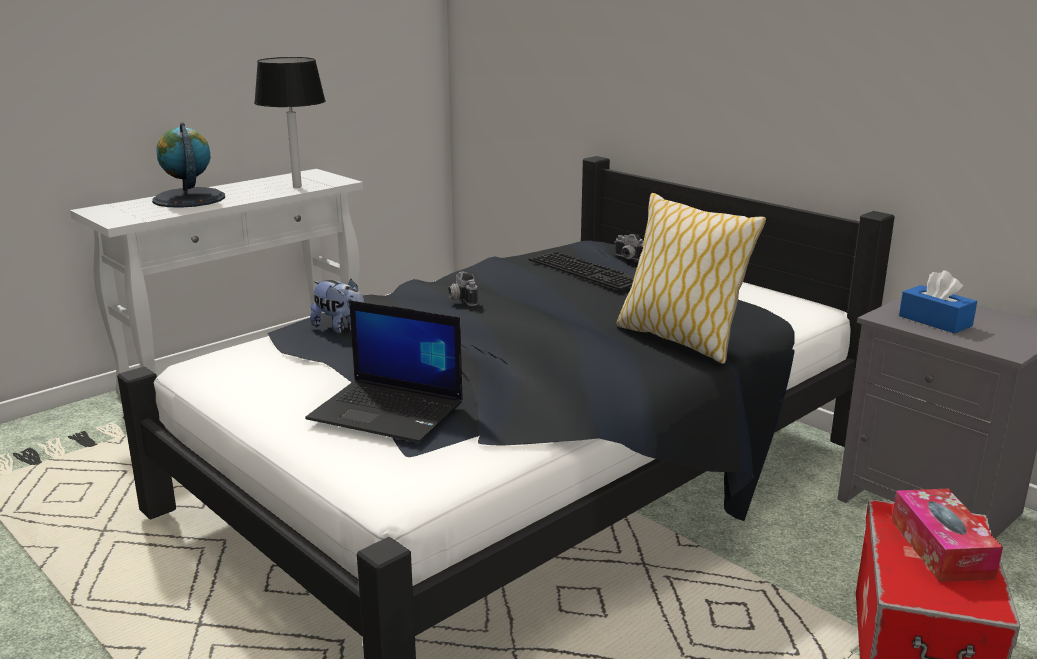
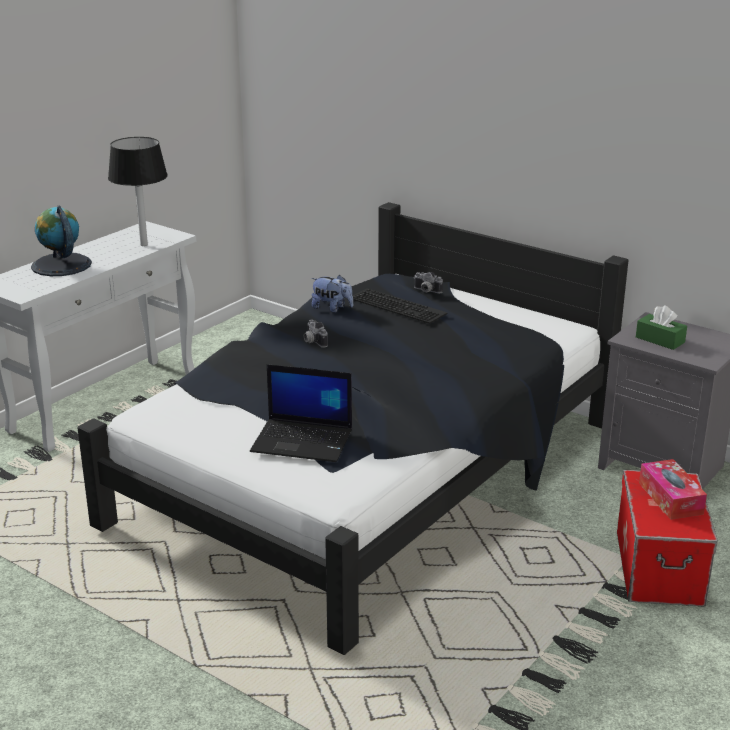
camera: 10 degrees left, 5 degrees up
(340, 328) = (231, 374): plush toy -> plush toy (332, 308)
(680, 339) = (485, 365): pillow -> none
(935, 321) = (660, 340): blue tissue box -> green tissue box

